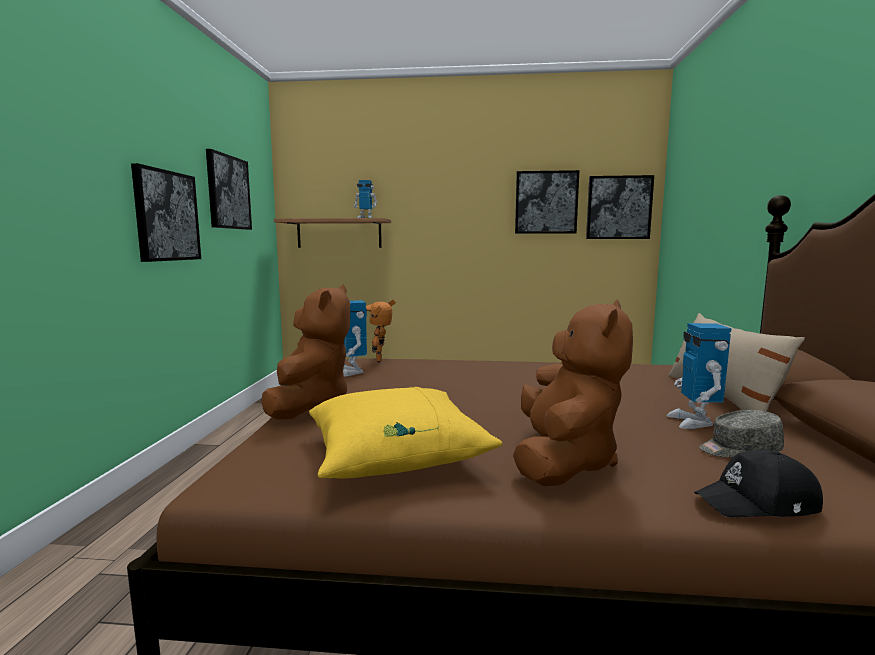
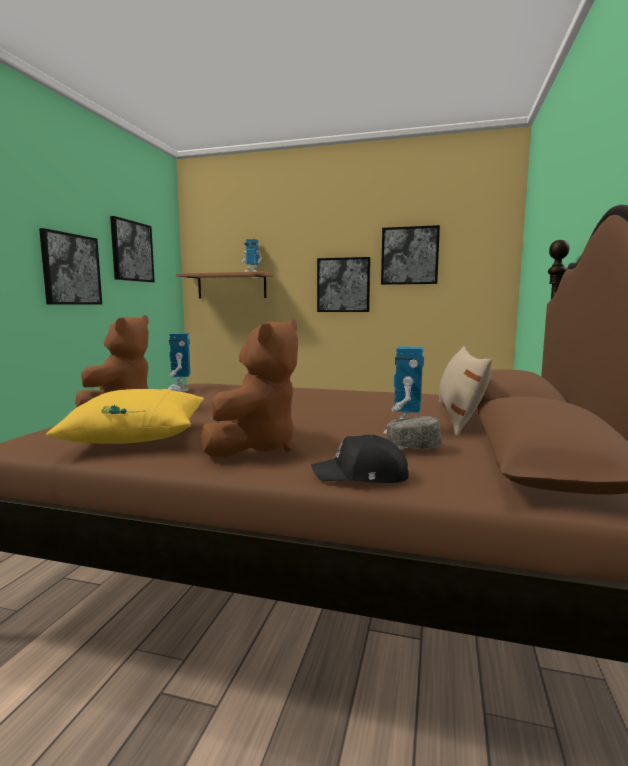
camera: 10 degrees right, 0 degrees up
(382, 360) = (213, 384): toy robot -> none
(618, 207) = (478, 259): picture -> picture (343, 285)

